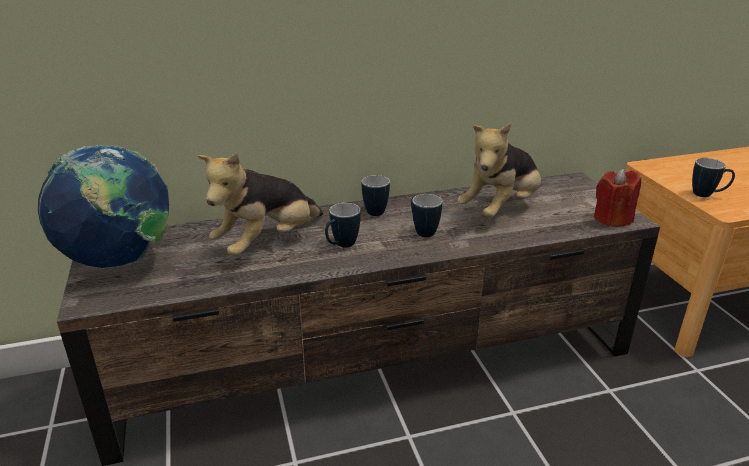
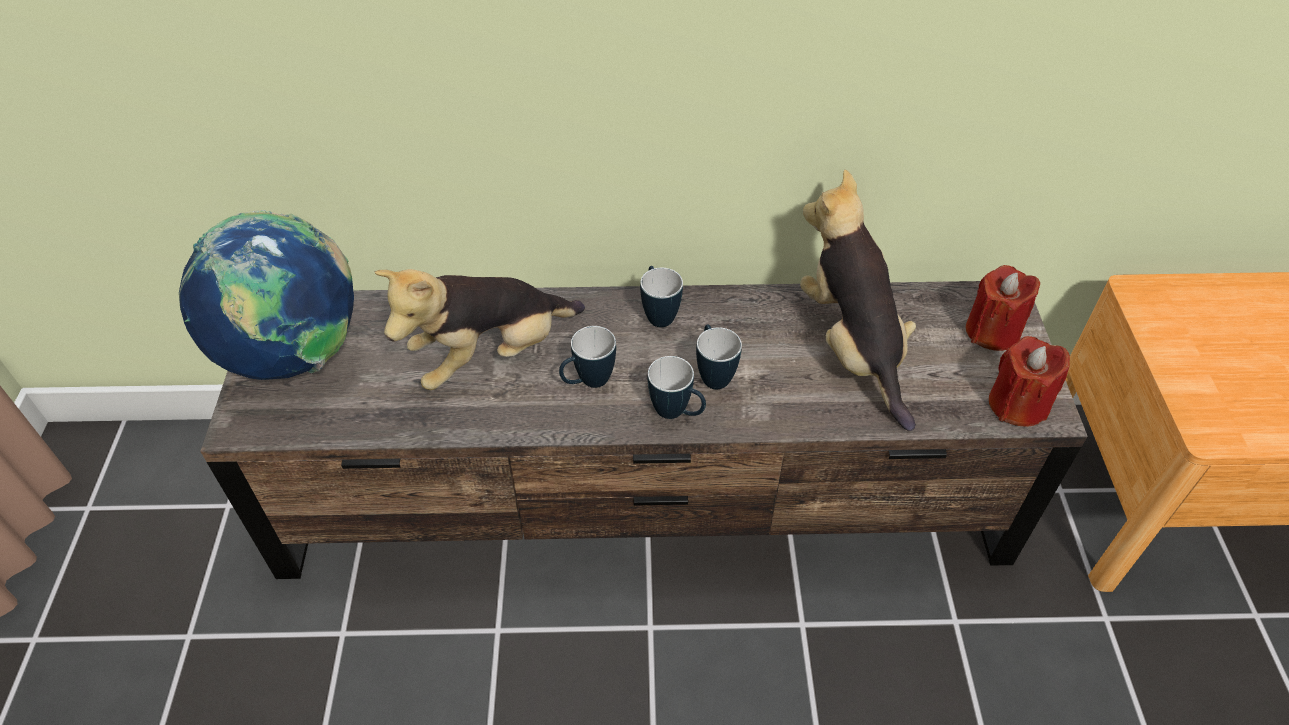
camera: 15 degrees right, 20 degrees up
(501, 209) = (852, 347): plush toy -> plush toy turned 105 degrees clockwise
(577, 193) = (992, 331): none -> red candle
(707, 195) = (1203, 385): mug -> mug (677, 413)

